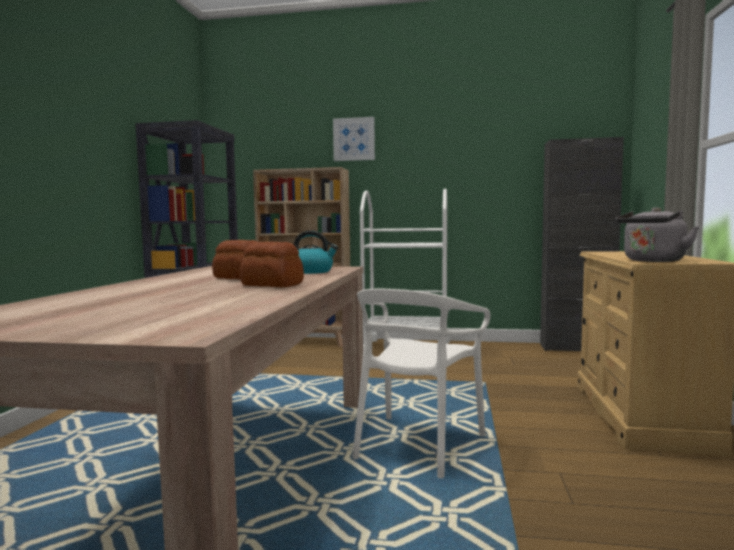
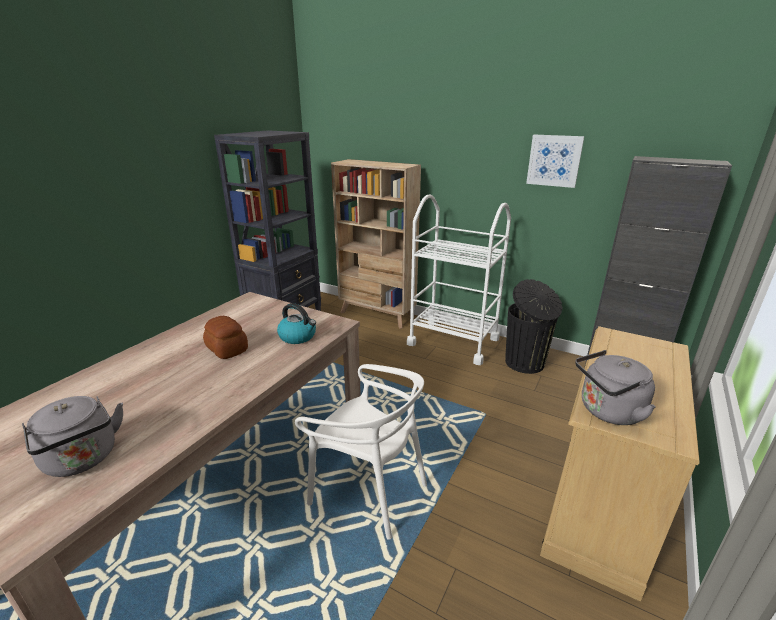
camera: 20 degrees right, 20 degrees up
(174, 311) = (83, 459): none -> grey kettle
(272, 285) = (222, 384): bread -> none
(354, 139) = (429, 131): picture -> picture (554, 160)
(417, 444) = (369, 490): white chair -> white chair turned 105 degrees counterclockwise
(489, 352) = (525, 363): none -> black trash can

